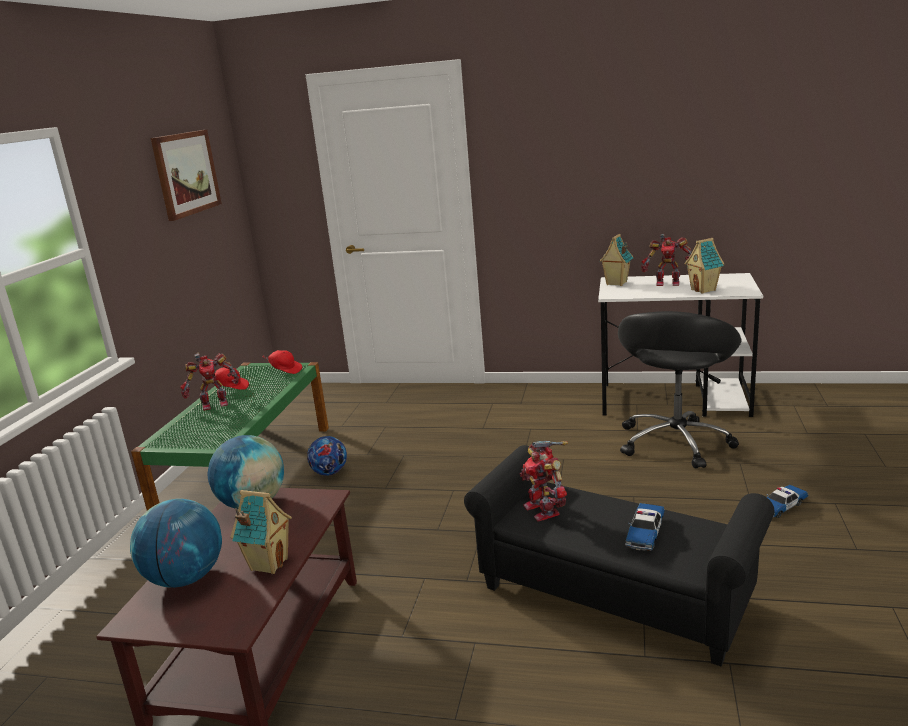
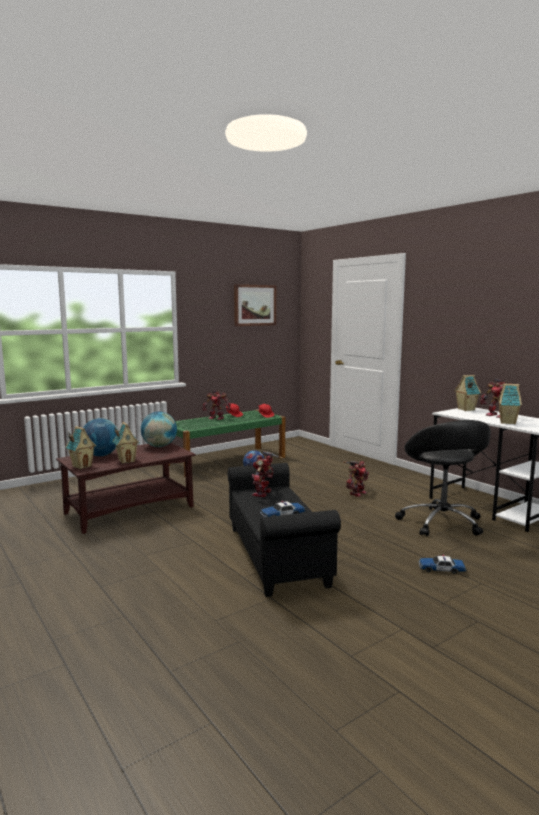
camera: 40 degrees right, 10 degrees down
(208, 623) = (82, 466): none -> toy house
(521, 445) = (357, 493): none -> toy robot
(674, 444) = (442, 523): black office chair -> black office chair turned 75 degrees counterclockwise

